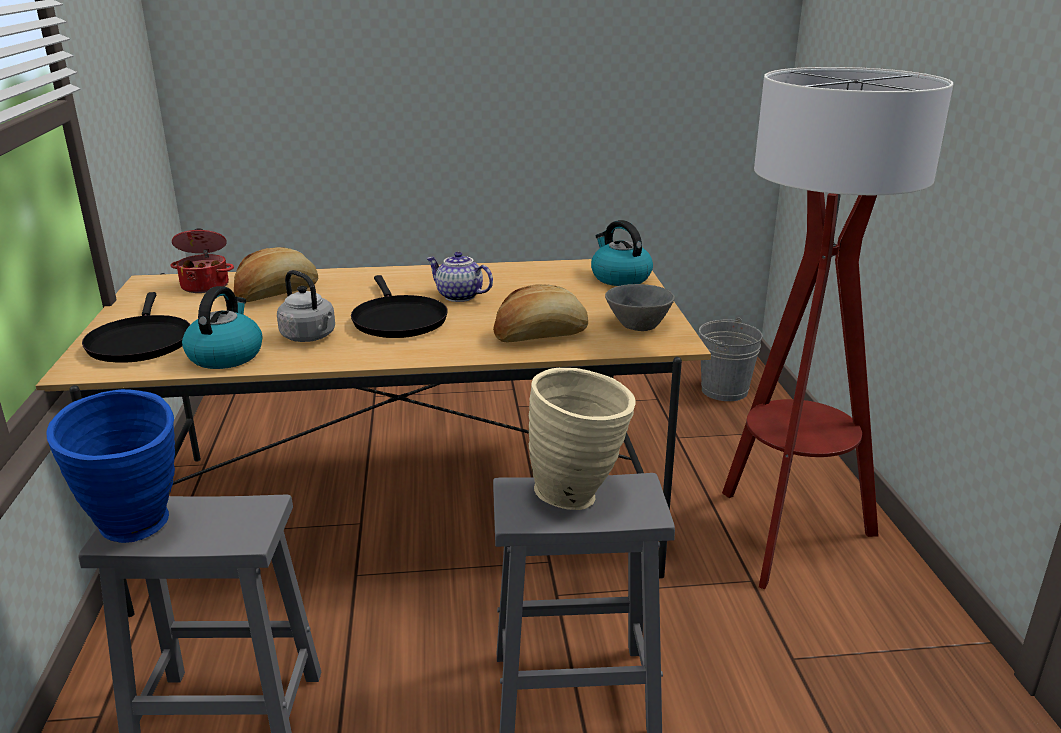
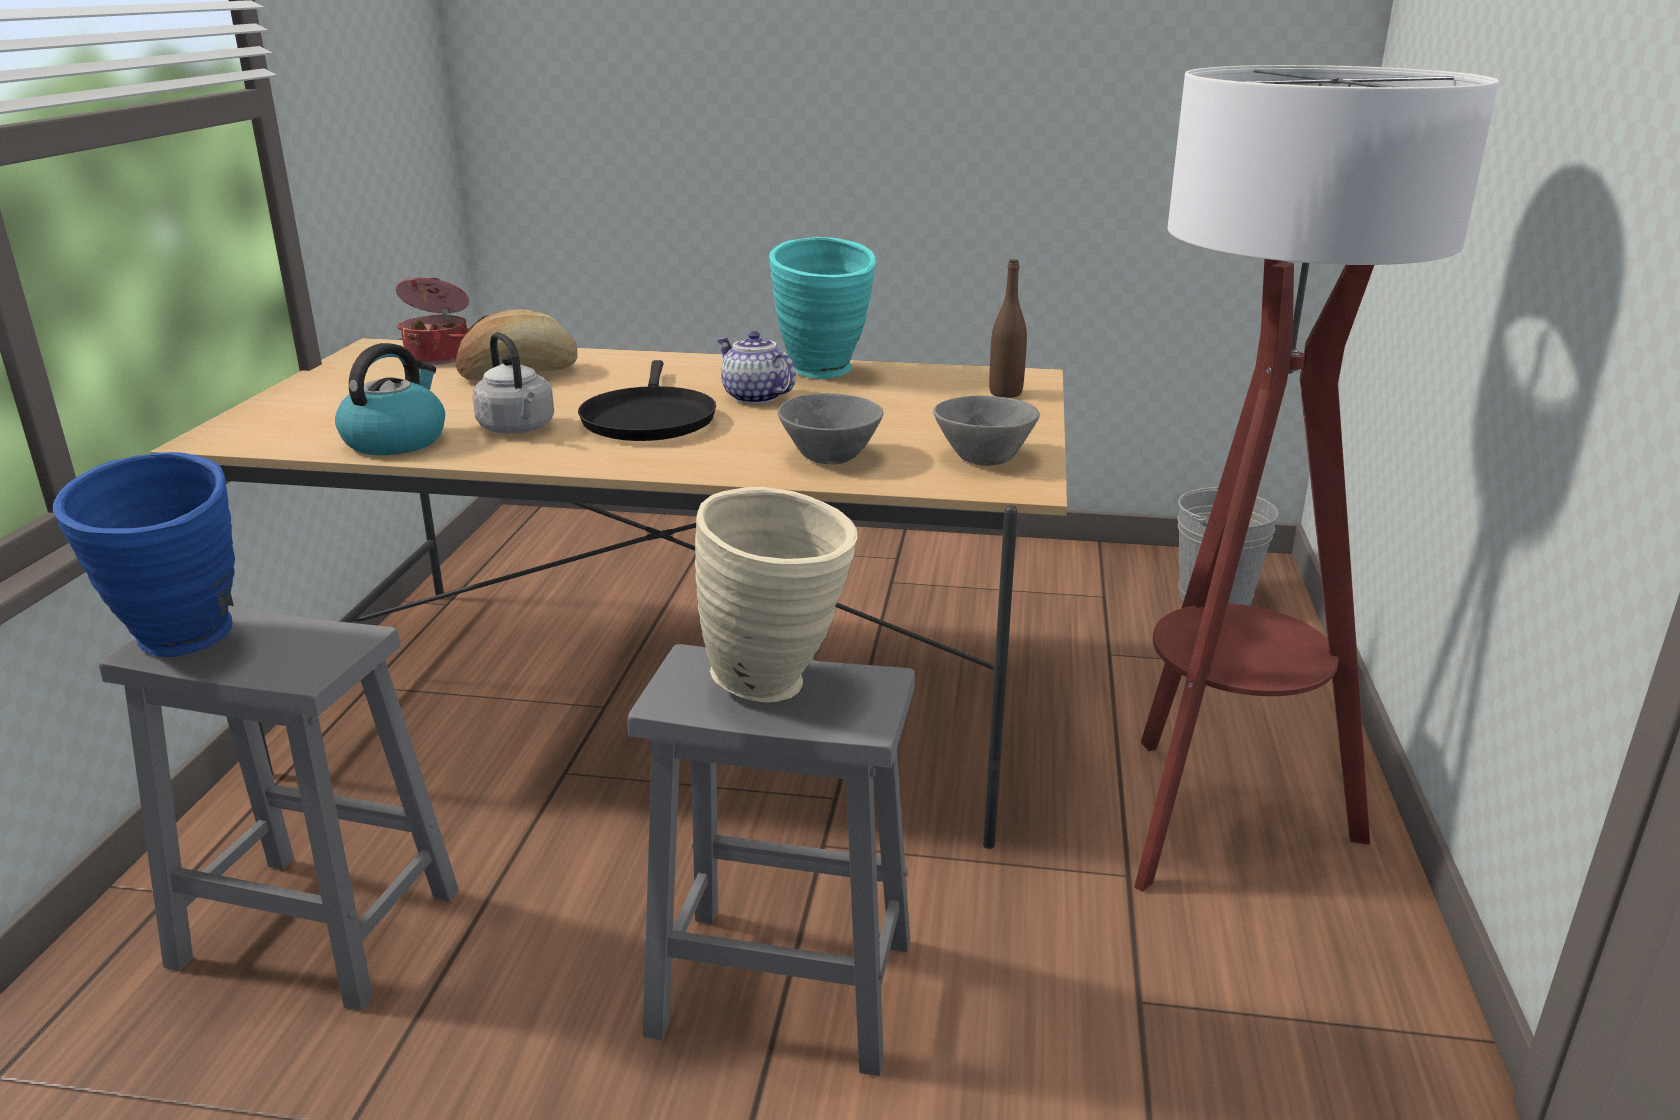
camera: 15 degrees right, 0 degrees up
(140, 342) = (307, 415): black frying pan -> none
(493, 274) = (824, 374): none -> turquoise vase
(540, 336) = (828, 458): bread -> grey bowl
(619, 277) = (1005, 393): kettle -> brown bottle

